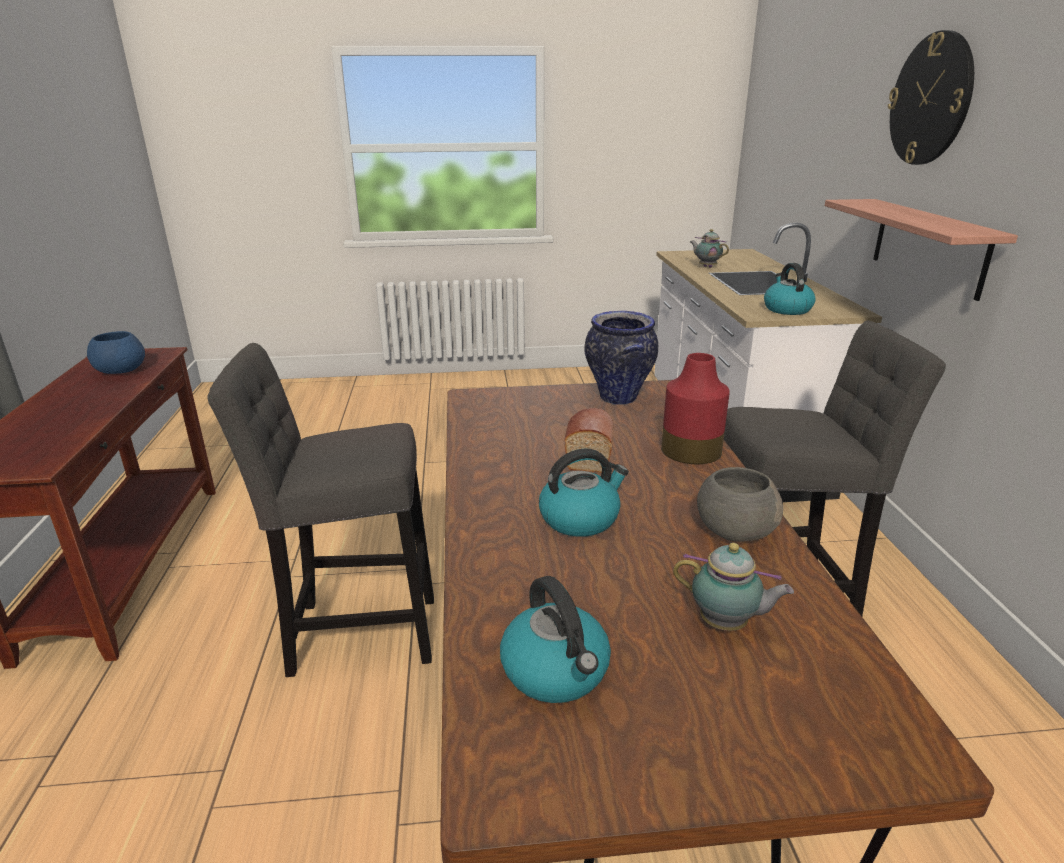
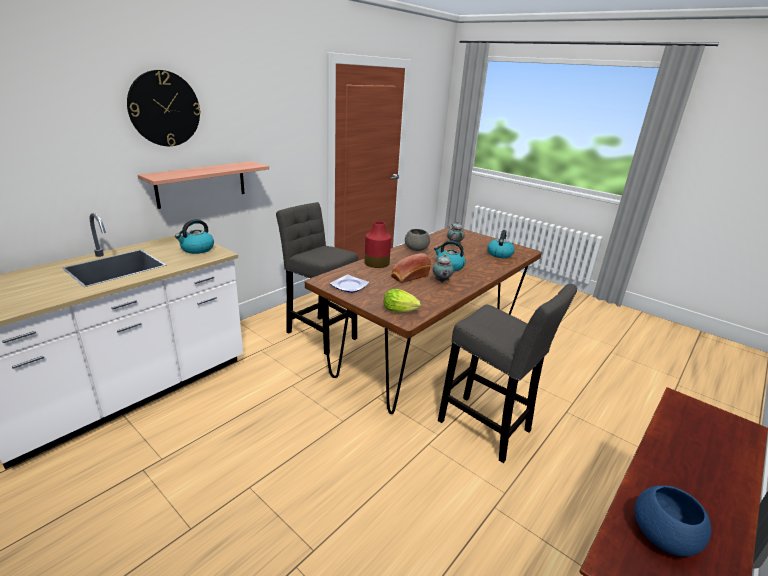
camera: 135 degrees left, 0 degrees up
(494, 402) = (401, 311): none -> lettuce
(619, 398) = (349, 286): vase -> plate
(706, 267) = (53, 292): teapot -> teapot (441, 282)

